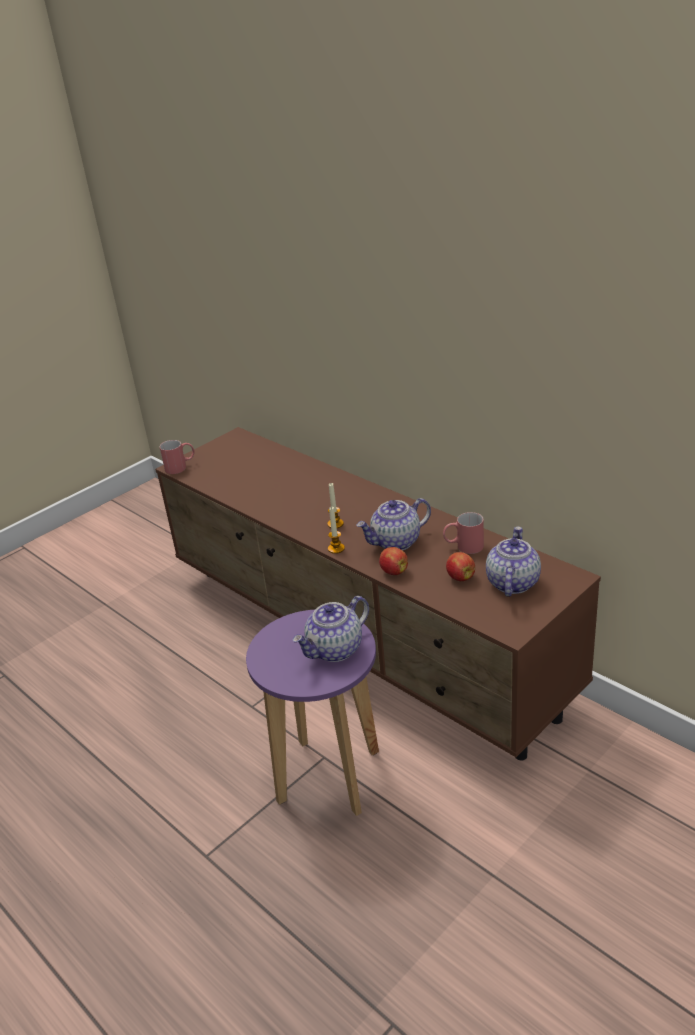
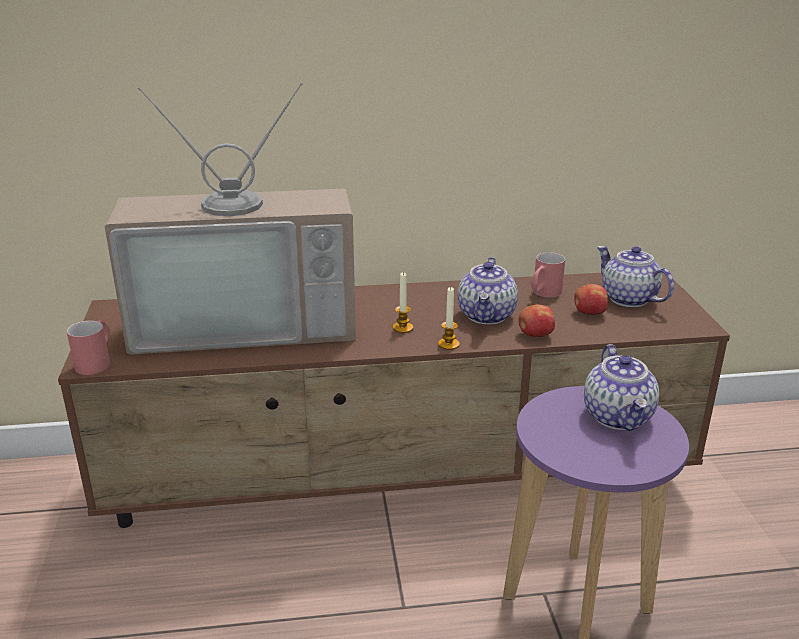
camera: 55 degrees left, 5 degrees down
(273, 477) = (246, 322): none -> television

